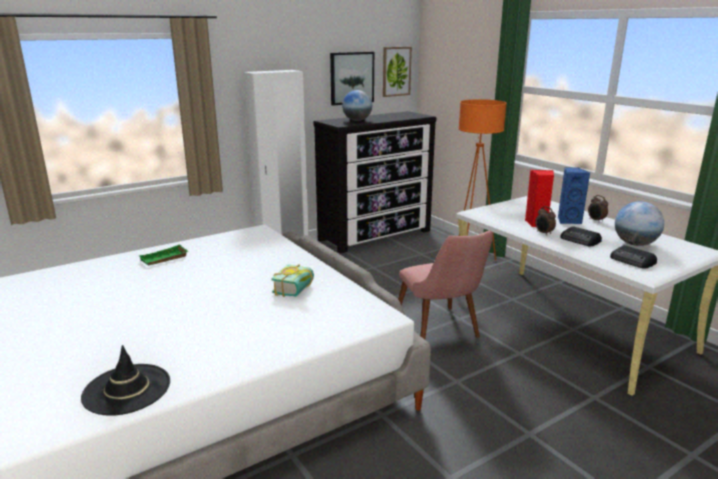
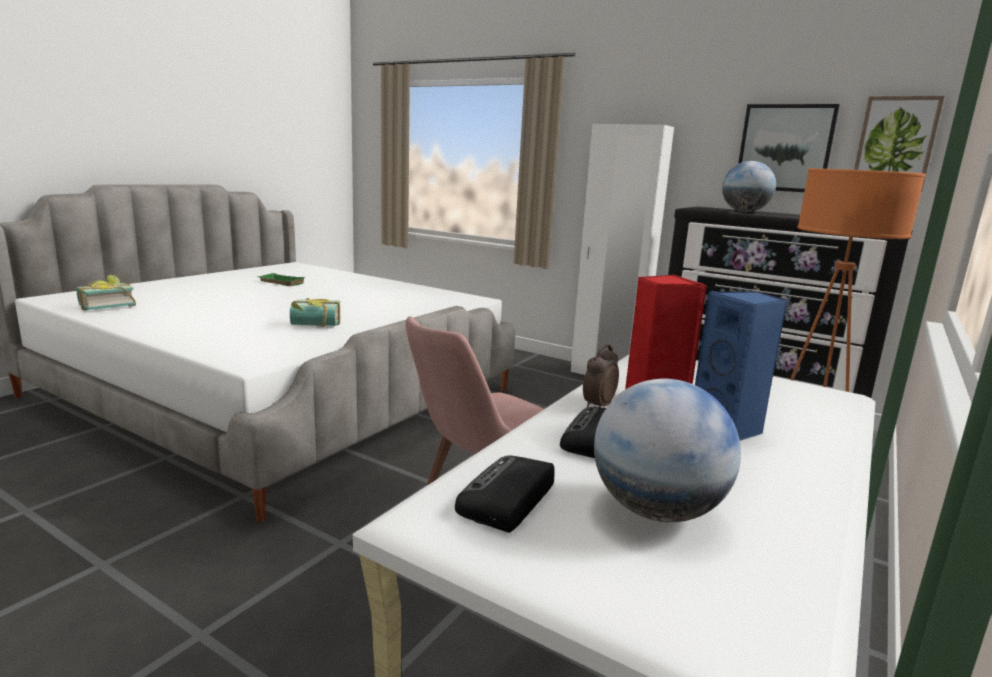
camera: 65 degrees right, 5 degrees down
(127, 389) = (105, 306): black hat -> book
(164, 259) = (366, 285): green tray -> green tray (280, 283)
(596, 220) = (790, 462): alarm clock -> none

